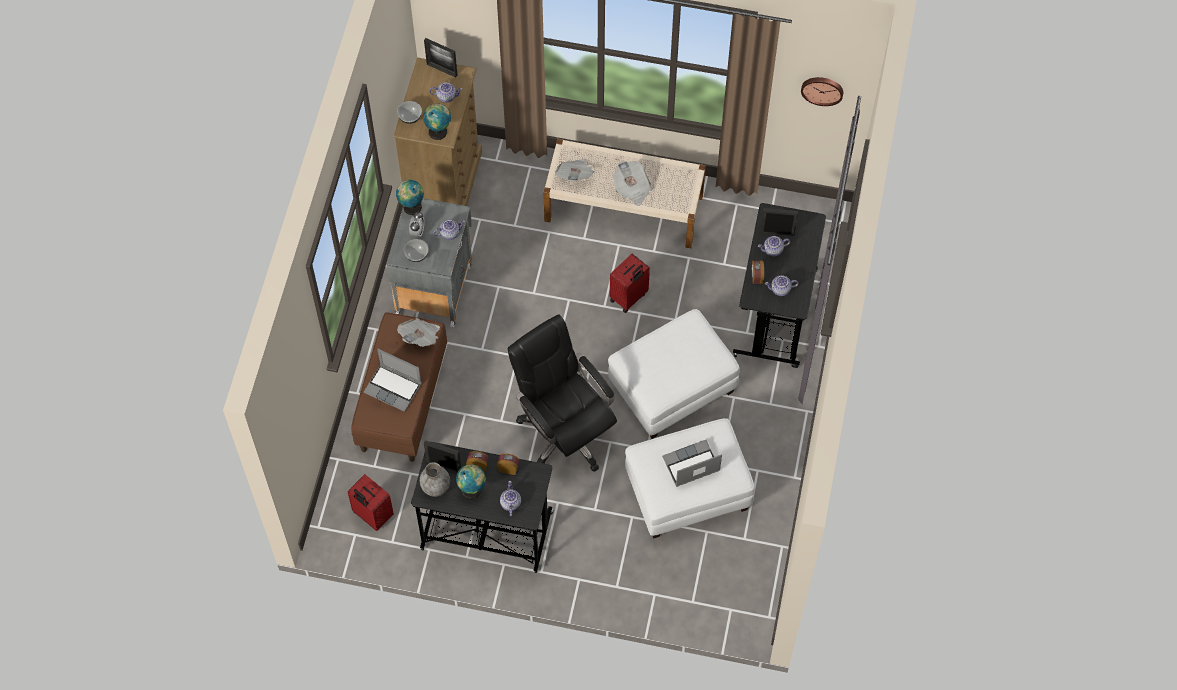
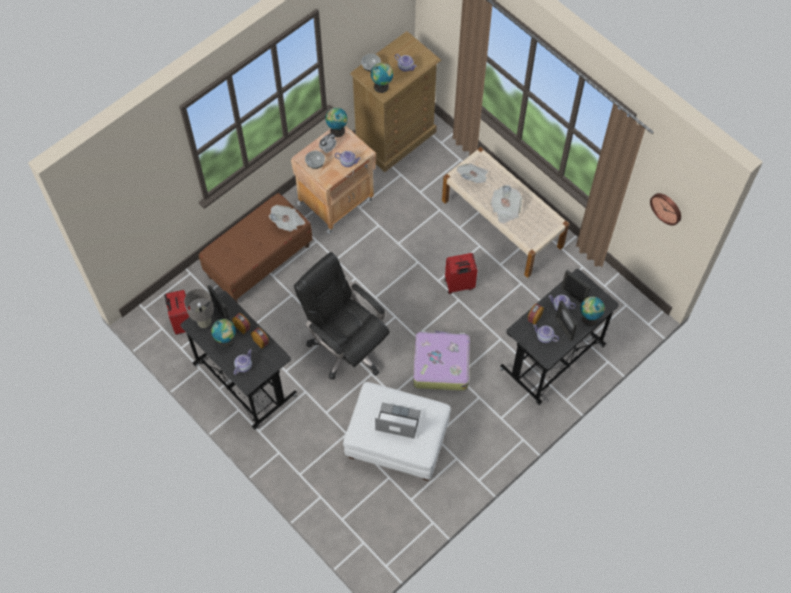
camera: 35 degrees right, 0 degrees up
(394, 388) = (244, 245): laptop -> none
(434, 288) = (336, 201): grey cart -> brown cart
(436, 487) = (204, 323): grey vase -> grey table lamp
(442, 69) = (416, 48): picture frame -> picture frame (564, 329)
(564, 432) = (346, 347): black office chair -> black office chair turned 45 degrees counterclockwise
(671, 389) = (440, 364): white ottoman -> suitcase
(807, 245) = (589, 318): none -> globe

